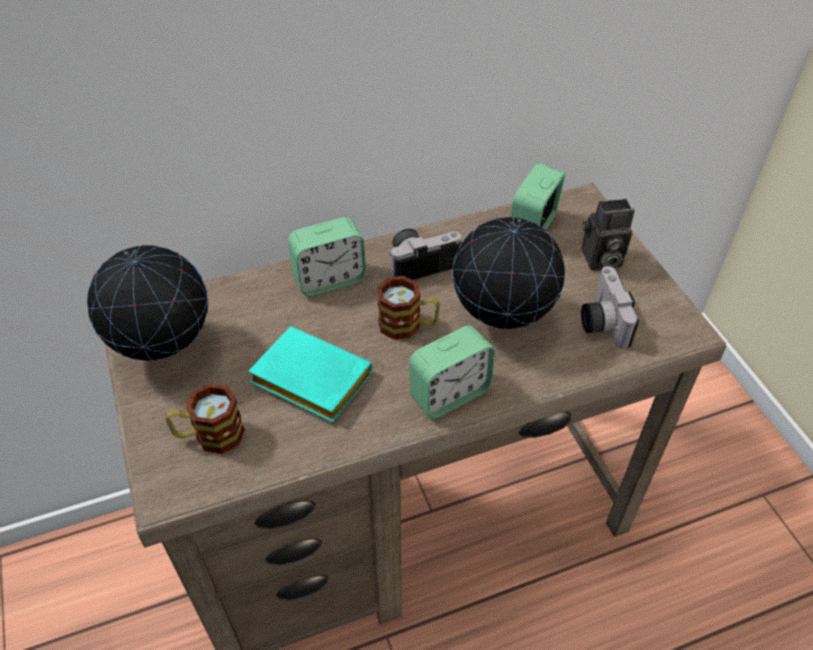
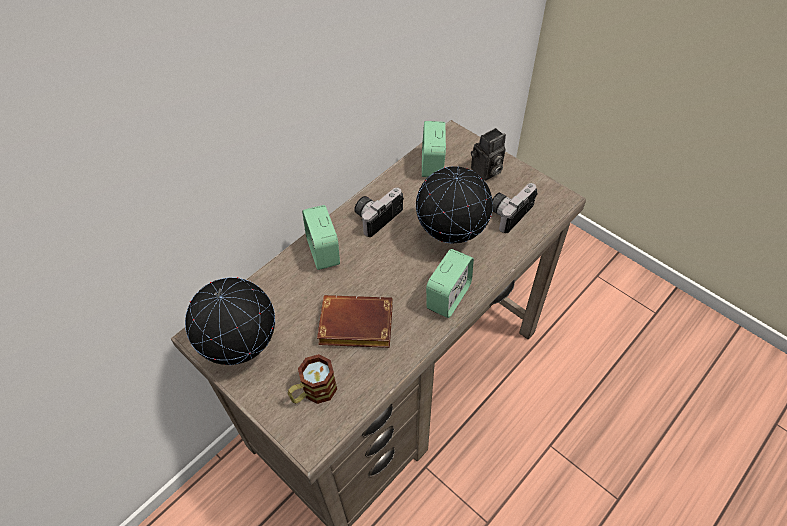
camera: 25 degrees left, 5 degrees up
(307, 380) = (354, 327): turquoise book -> brown book
(329, 279) = (323, 251): alarm clock -> alarm clock turned 120 degrees clockwise
(408, 325) = (395, 262): mug -> none
(600, 321) = (509, 212): camera -> camera turned 75 degrees clockwise

